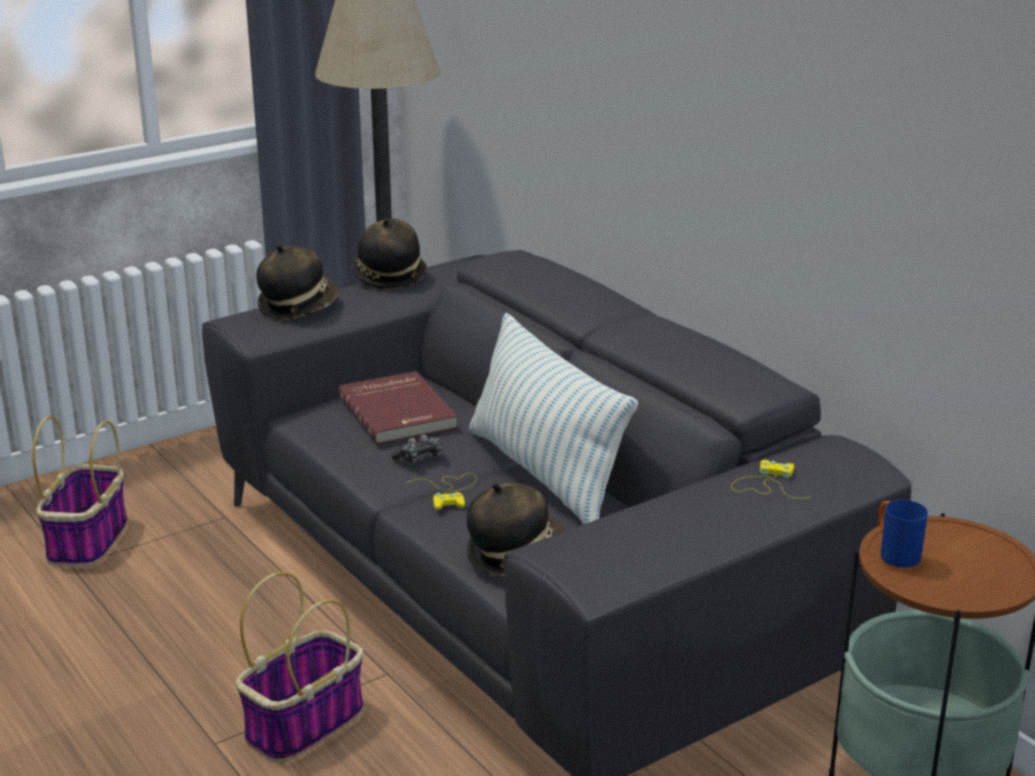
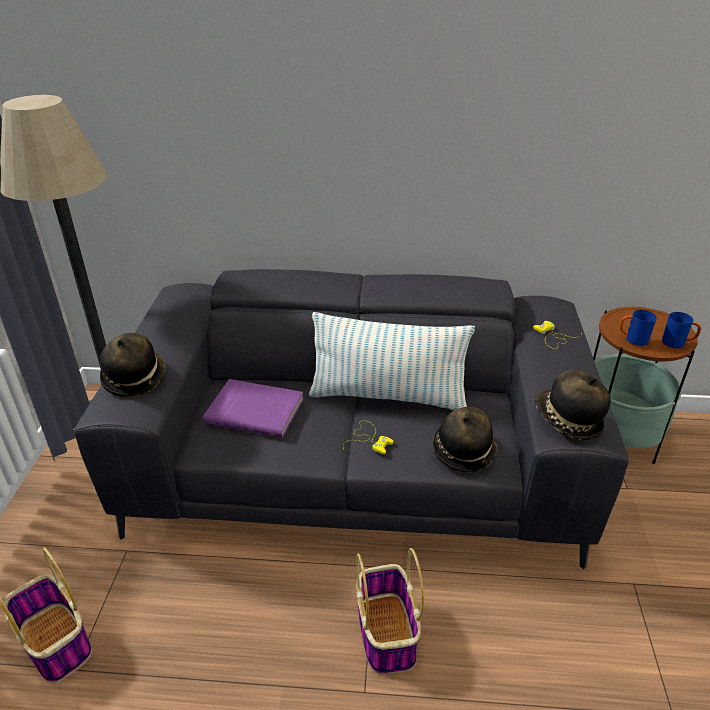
camera: 50 degrees left, 10 degrees up
(389, 277) = (152, 326): hat -> hat (567, 420)
(399, 412) = (255, 410): red book -> purple book
(420, 458) = (317, 430): game controller -> none
(954, 592) = (677, 343): none -> blue mug

